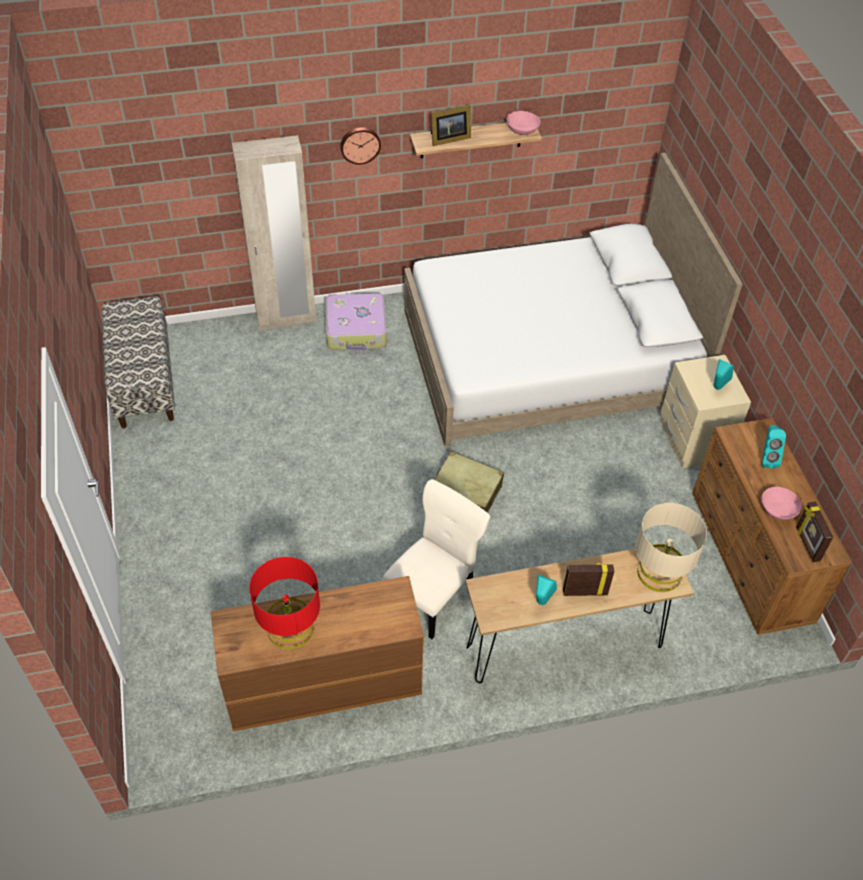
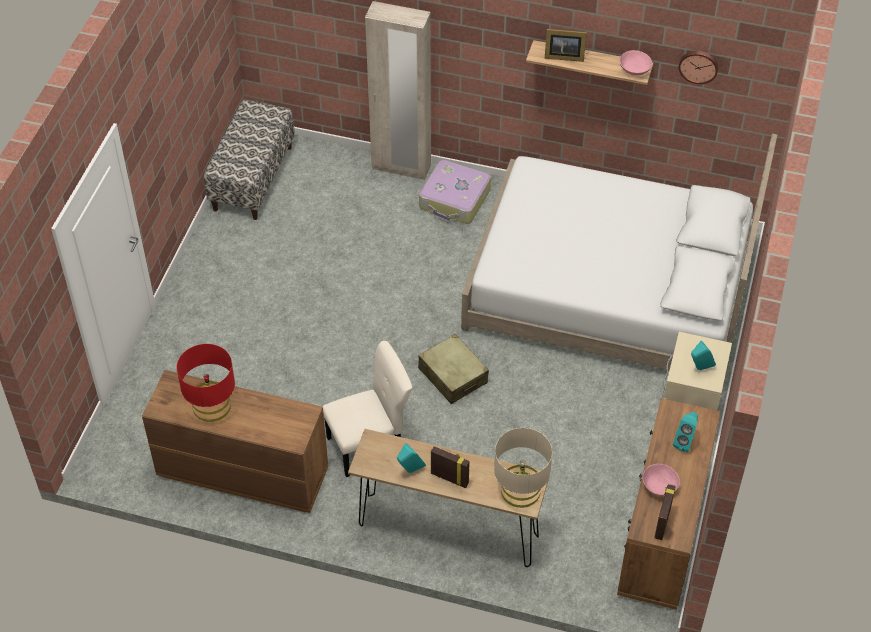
camera: 30 degrees right, 0 degrees up
(360, 144) = (487, 35): wall clock -> wall clock (698, 66)

